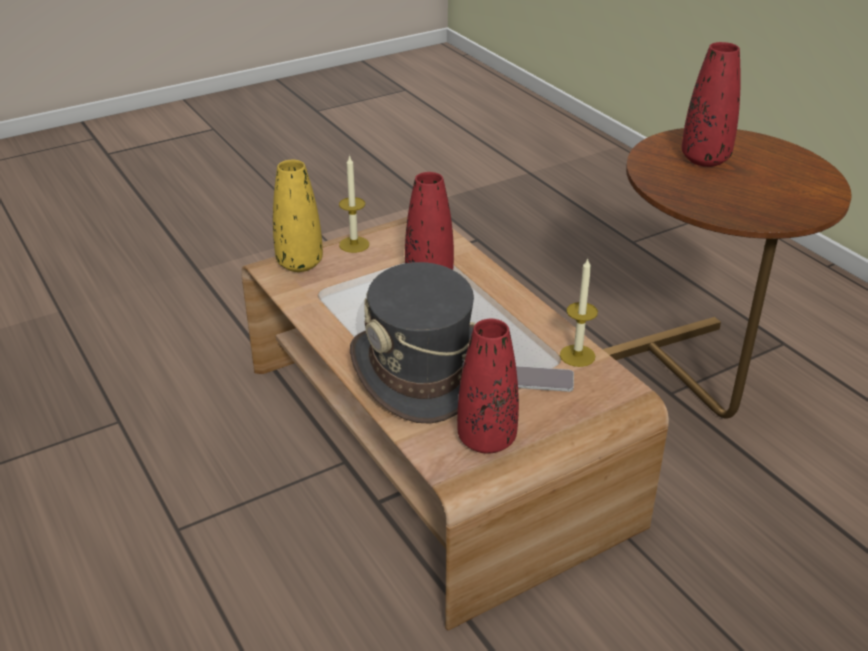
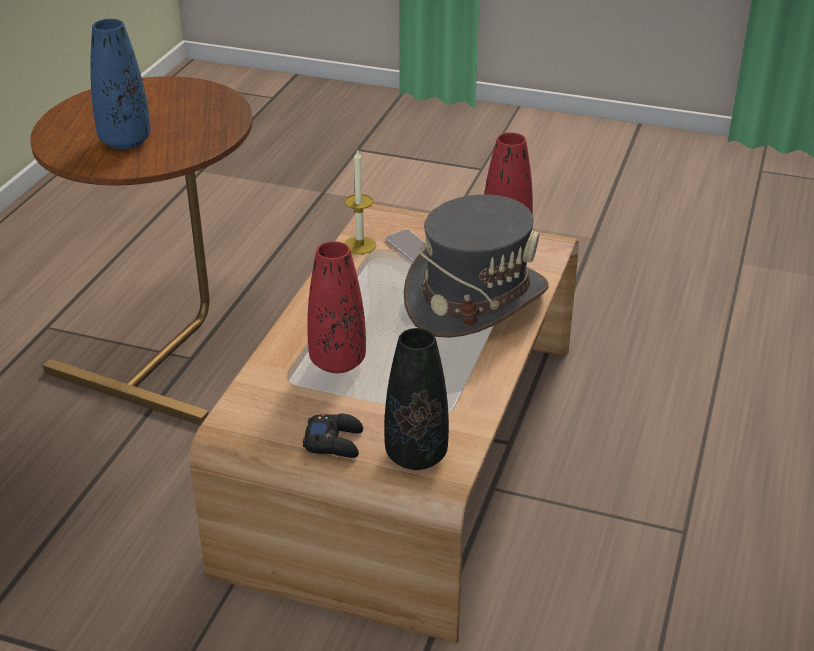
camera: 130 degrees left, 0 degrees up
(300, 264) = (416, 456): yellow vase -> black vase
(354, 244) = (334, 442): candle -> black game controller
(705, 159) = (125, 141): red vase -> blue vase

